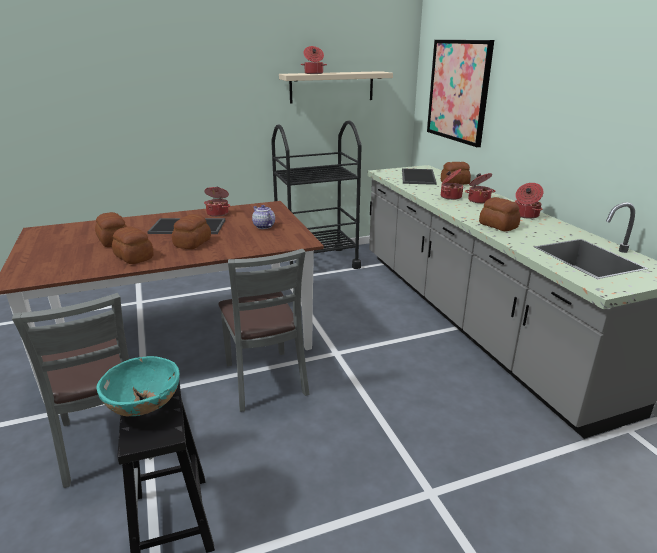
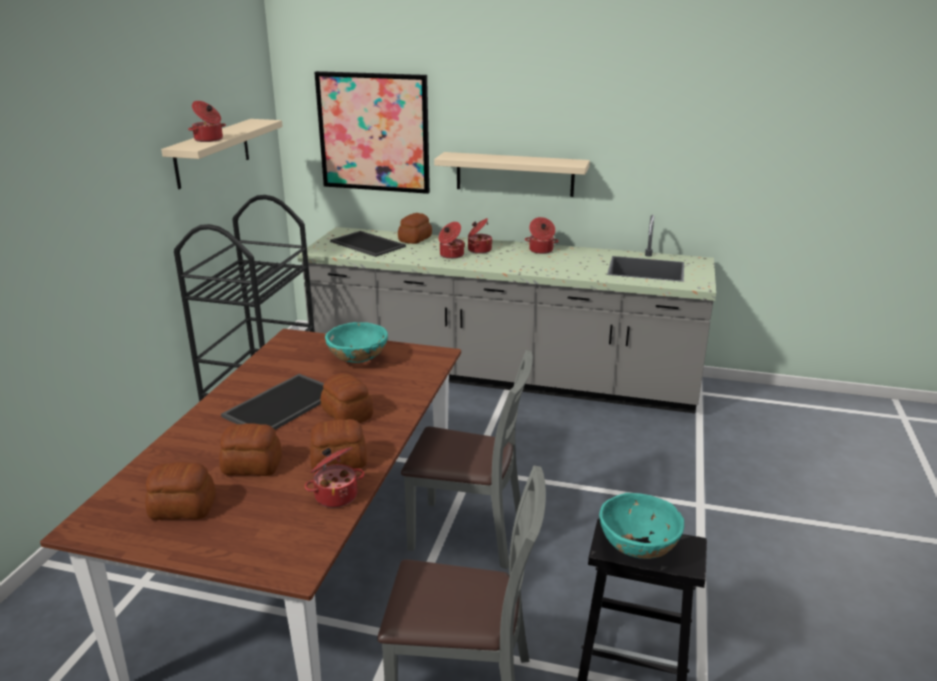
camera: 55 degrees left, 0 degrees up
(218, 213) = (263, 374): cooking pot -> cooking pot (336, 495)
(263, 226) = (358, 361): teapot -> turquoise bowl
(498, 226) = (549, 267): bread -> bread (183, 508)
(536, 139) = (514, 174): none -> beige shelf

